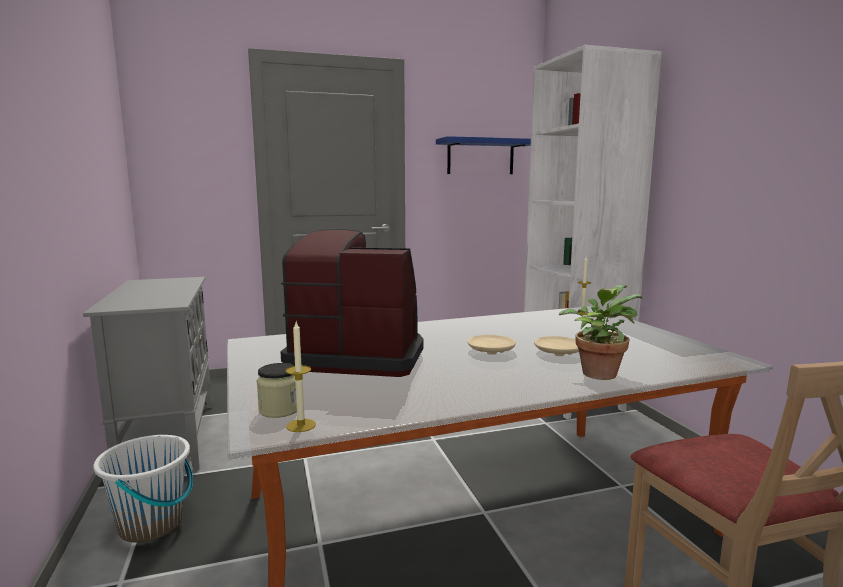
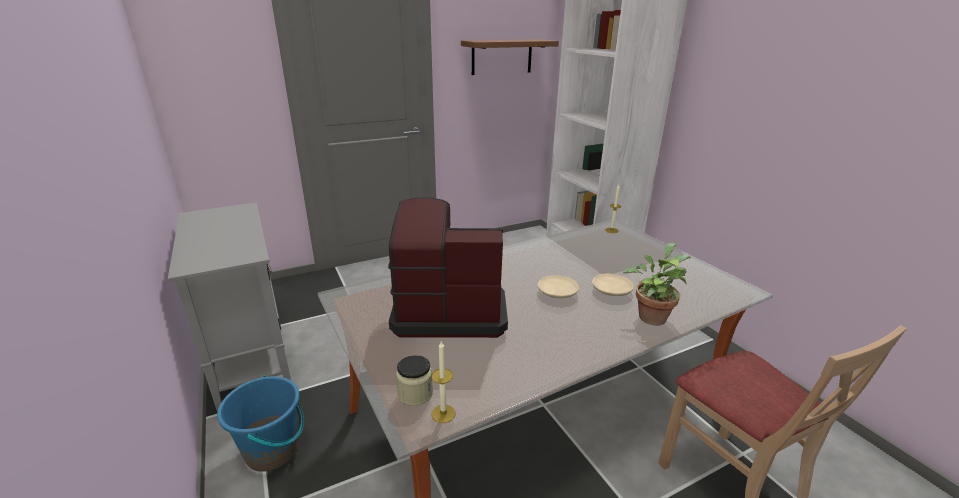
camera: 10 degrees left, 15 degrees up
(152, 525) = (272, 451): white bucket -> blue bucket
(480, 157) = (502, 57): blue shelf -> brown shelf

